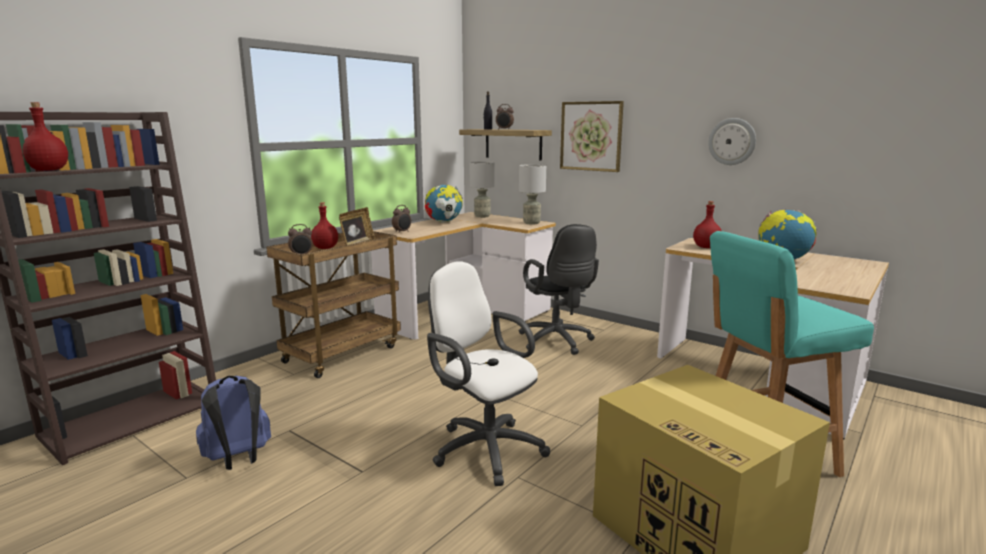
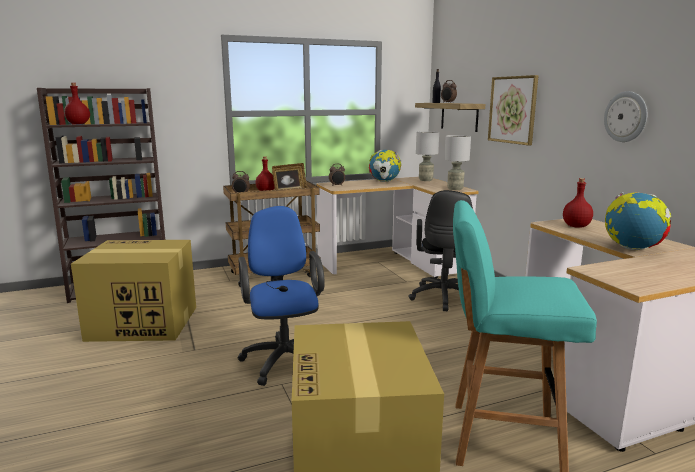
camera: 30 degrees right, 0 degrees up
(238, 460) = (142, 323): blue backpack -> cardboard box
(484, 448) = (284, 358): white office chair -> blue office chair

